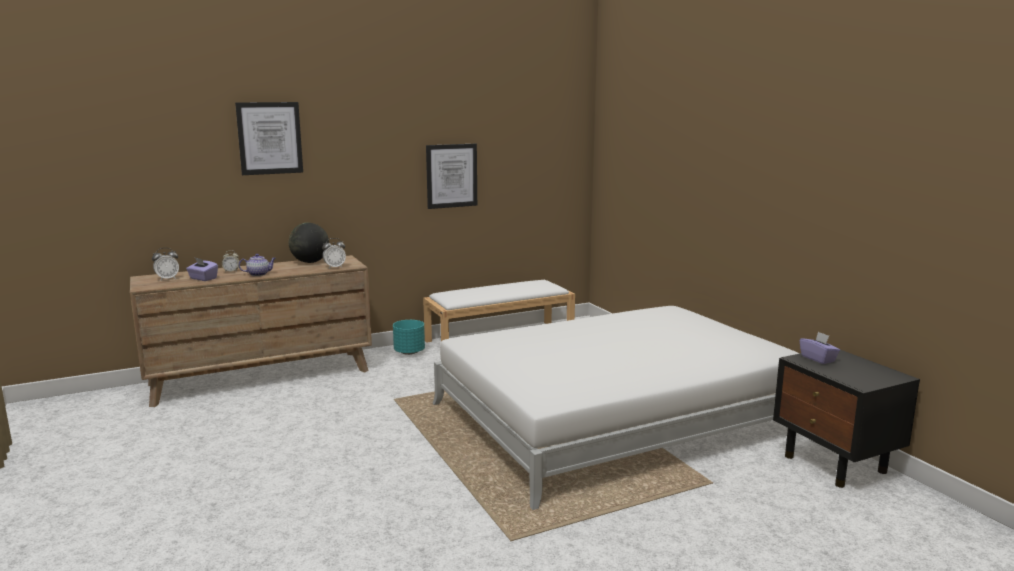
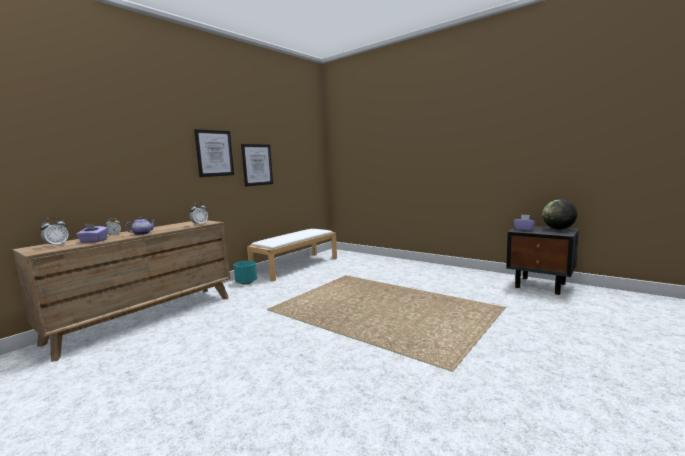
camera: 25 degrees left, 5 degrees down
(269, 138) = (134, 132): picture -> picture (214, 153)
(310, 262) = (175, 225): globe -> globe (558, 229)
(615, 418) = (412, 289): white bed -> none

